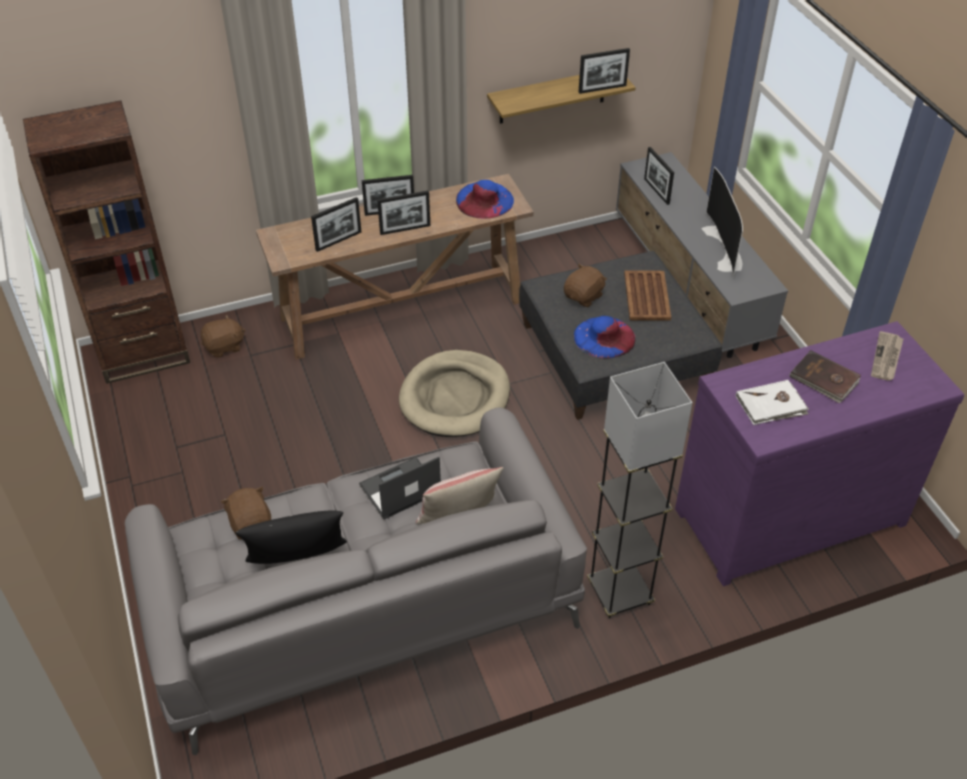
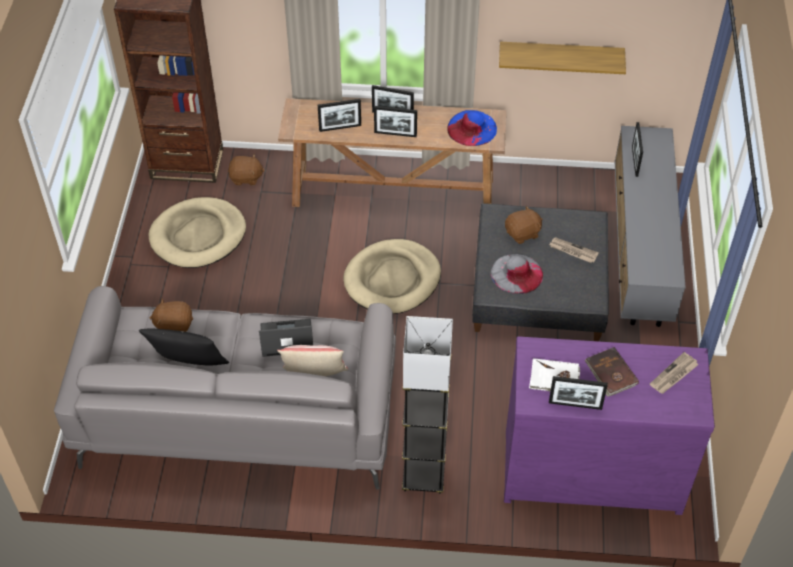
camera: 25 degrees right, 5 degrees up
(201, 426) = (198, 236): none -> beige dog bed
(251, 524) = (174, 325): brown plush toy -> brown plush toy turned 90 degrees counterclockwise
(602, 89) = (596, 65): picture frame -> picture frame (575, 405)
(604, 337) = (516, 273): blue hat -> grey hat
(646, 297) = (573, 251): brown tray -> newspaper
(725, 248) = (658, 232): television -> none

